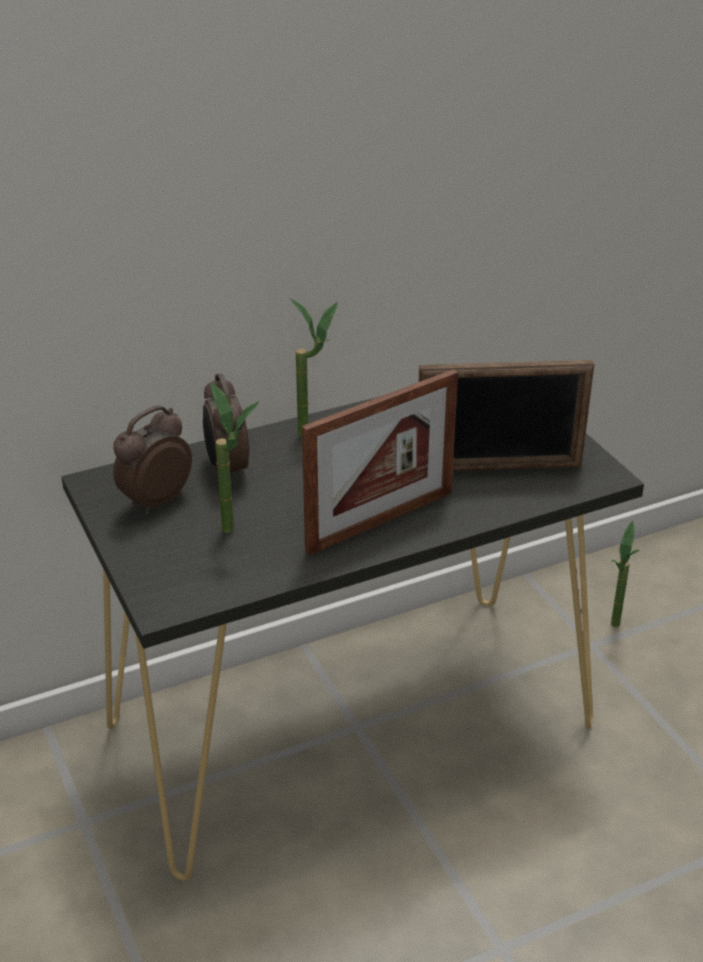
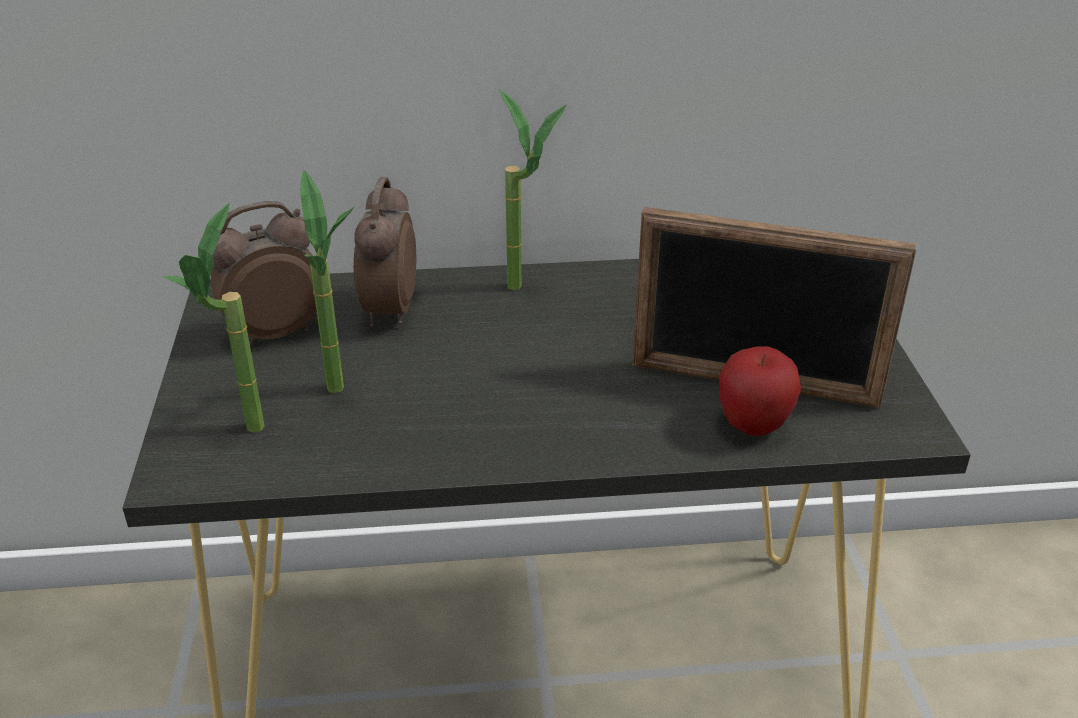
camera: 20 degrees right, 0 degrees up
(380, 521) = (542, 423): picture frame -> none
(511, 494) = (753, 426): none -> apple
(615, 630) = (940, 642): potted plant -> potted plant (243, 437)

